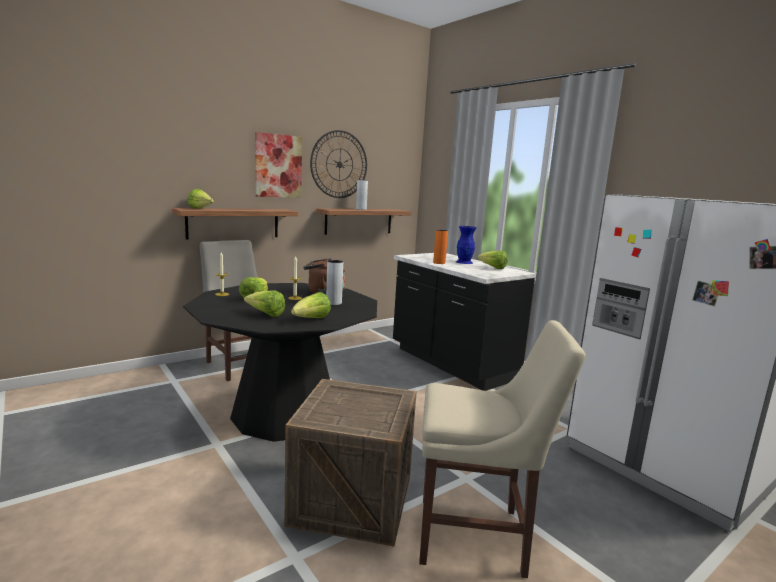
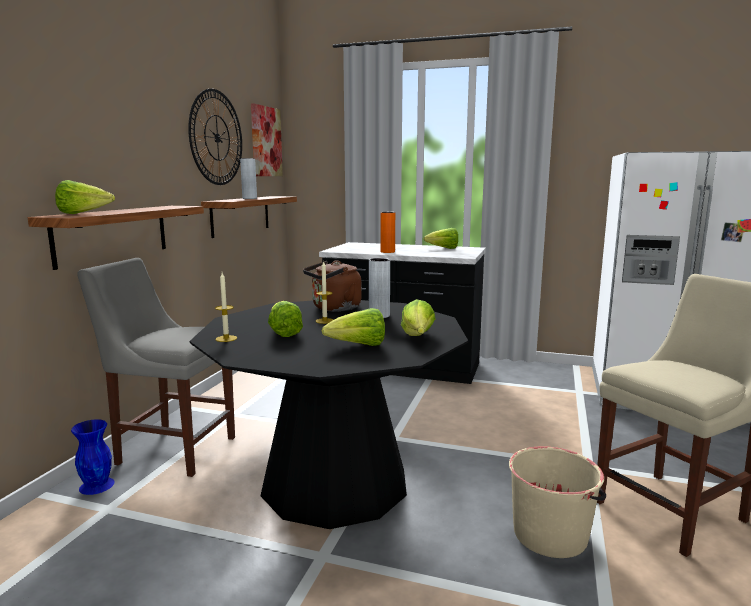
camera: 35 degrees left, 0 degrees up
(278, 166) = (155, 140): picture -> picture (265, 142)
(352, 500) = (551, 534): crate -> beige bucket
(464, 262) = (403, 247): blue vase -> blue vase (97, 485)

